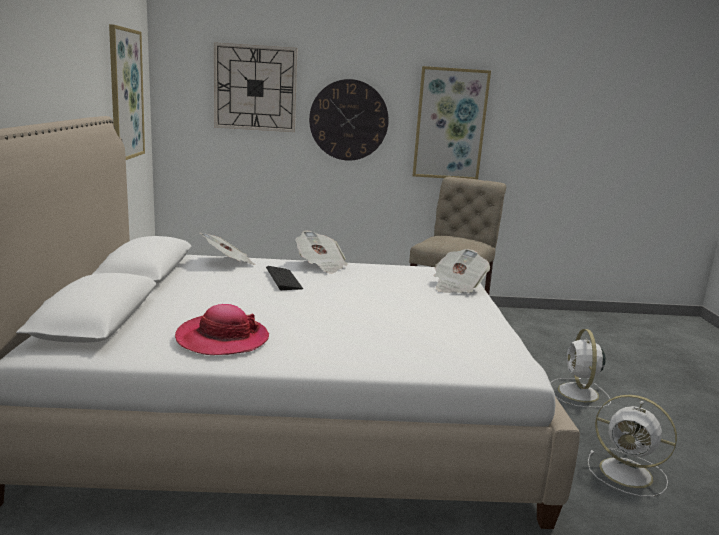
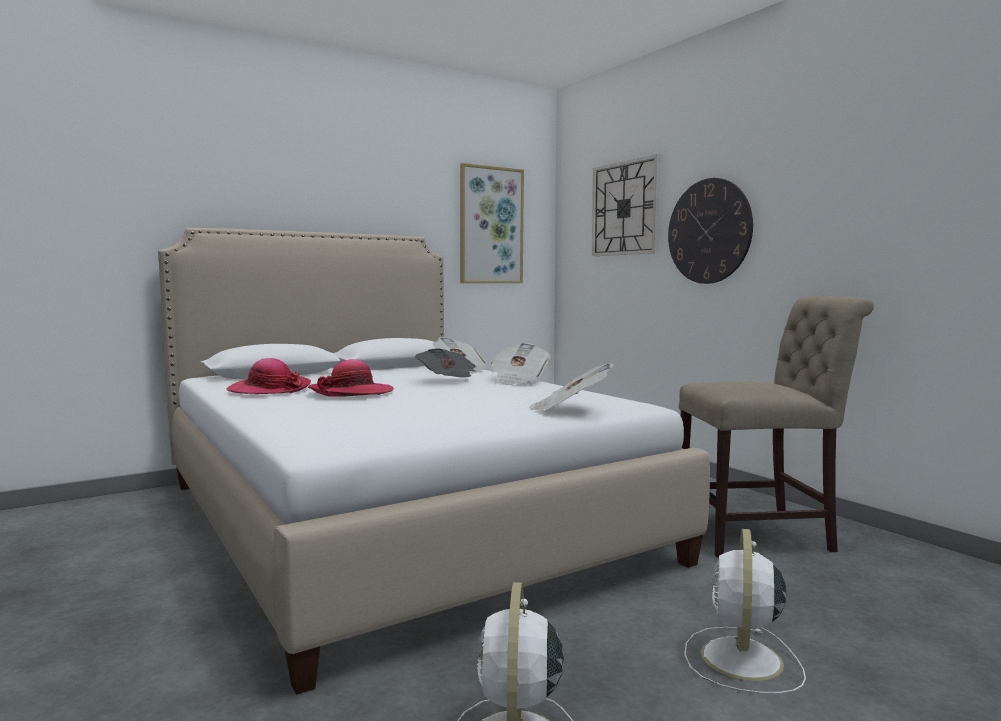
camera: 60 degrees right, 10 degrees down
(284, 279) = (448, 381): keyboard -> newspaper
(300, 316) = (352, 392): none -> hat
(450, 124) = (837, 218): picture -> none
(578, 393) = (741, 661): white fan -> white fan turned 45 degrees counterclockwise

